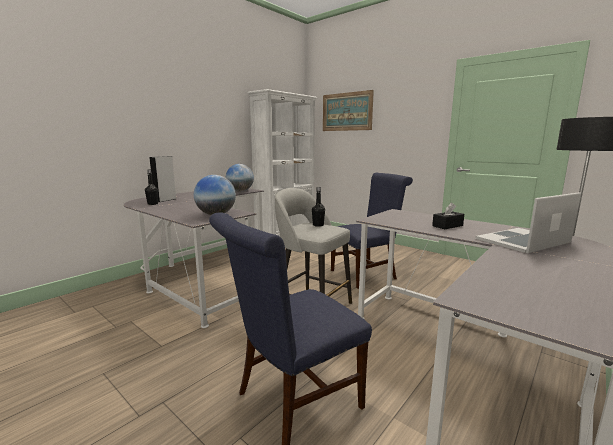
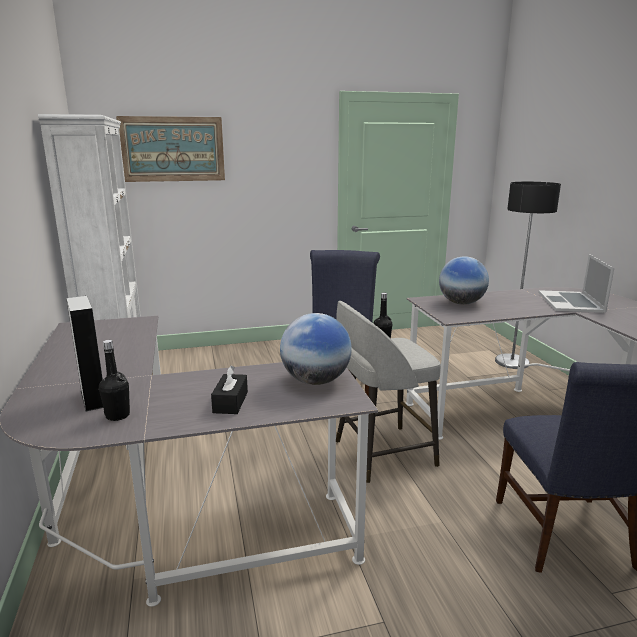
camera: 55 degrees left, 5 degrees up
(240, 191) = (131, 329): globe -> globe (461, 303)
(447, 226) = (504, 304): black tissue box -> black tissue box (230, 402)

